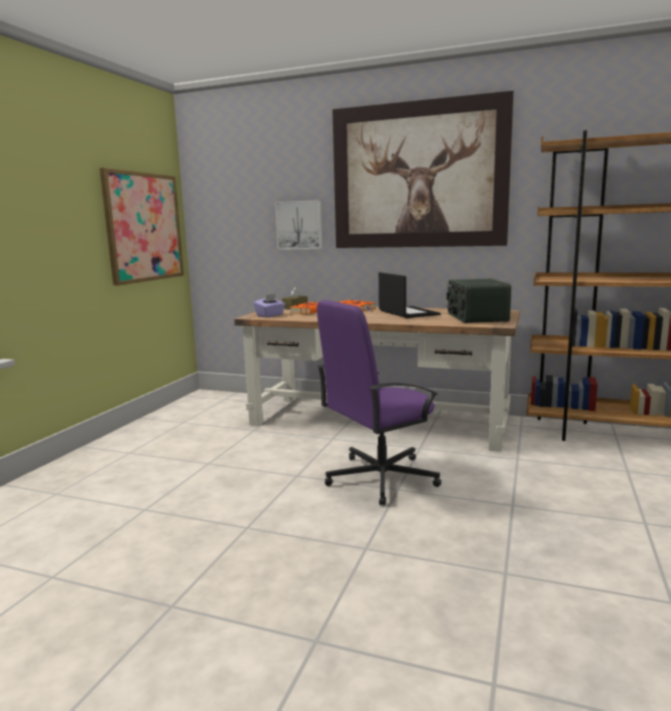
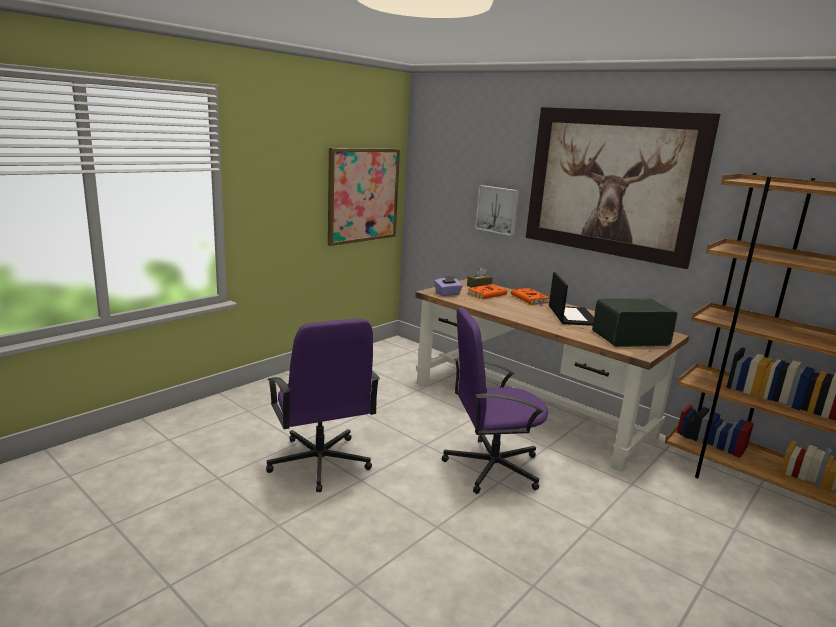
camera: 20 degrees right, 5 degrees up
(184, 524) = (319, 463): none -> purple office chair
(475, 317) = (629, 338): radio -> radio turned 60 degrees clockwise

